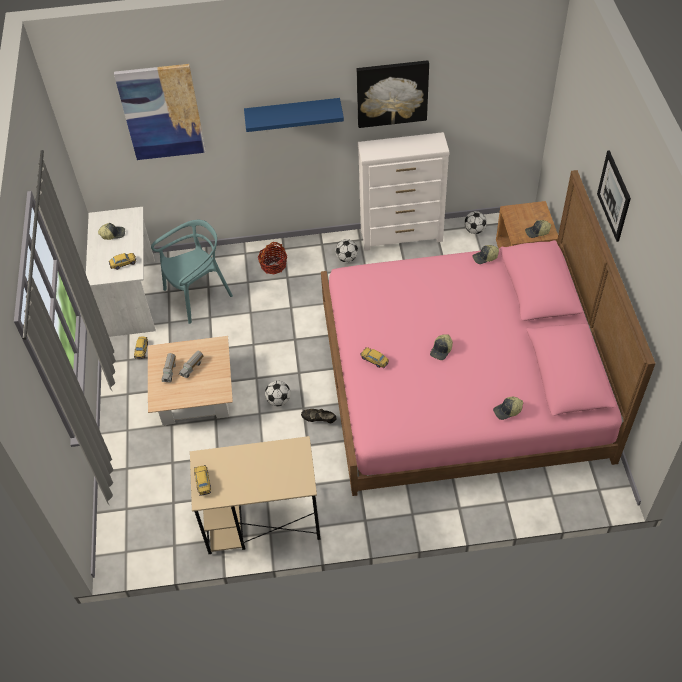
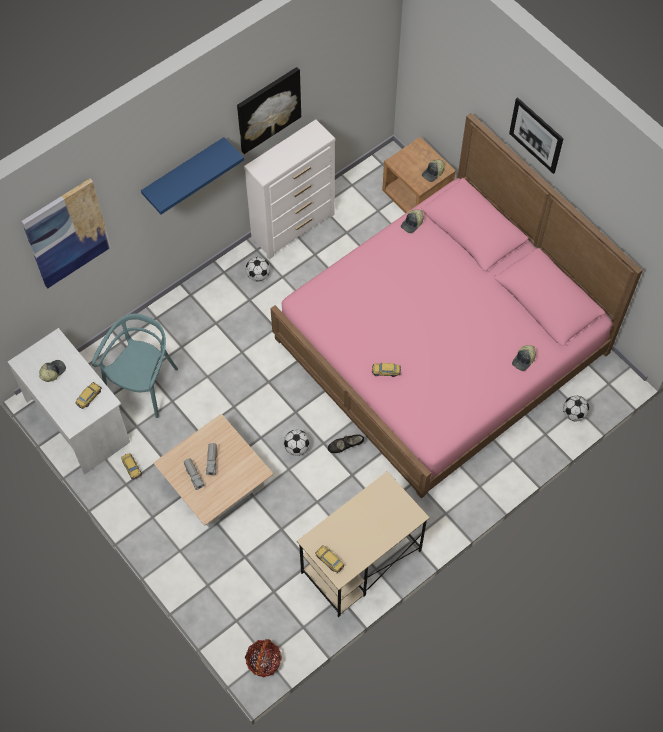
camera: 35 degrees left, 10 degrees up
(273, 265) = (193, 317): basket -> basket (264, 661)
(441, 350) = (435, 333): cap -> none
(474, 230) = (355, 188): football -> football (574, 414)

